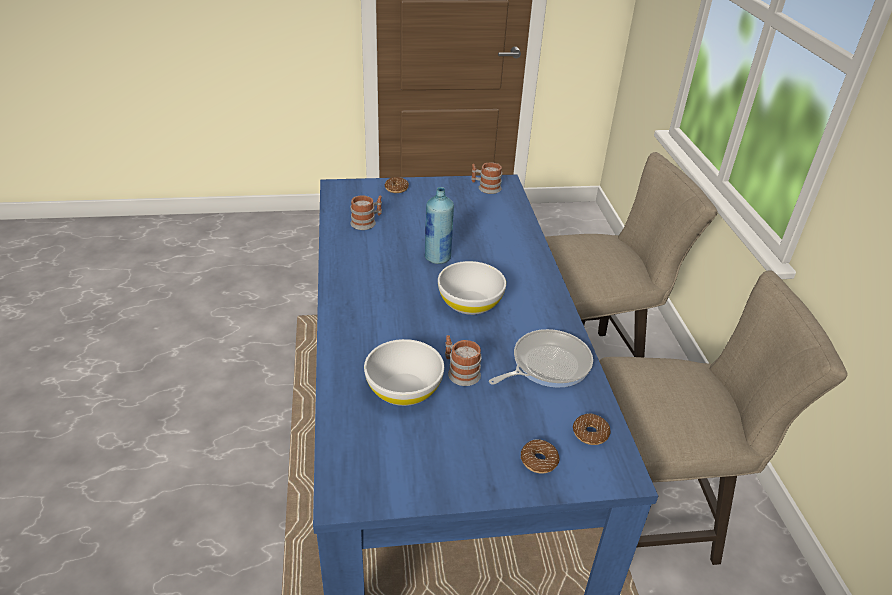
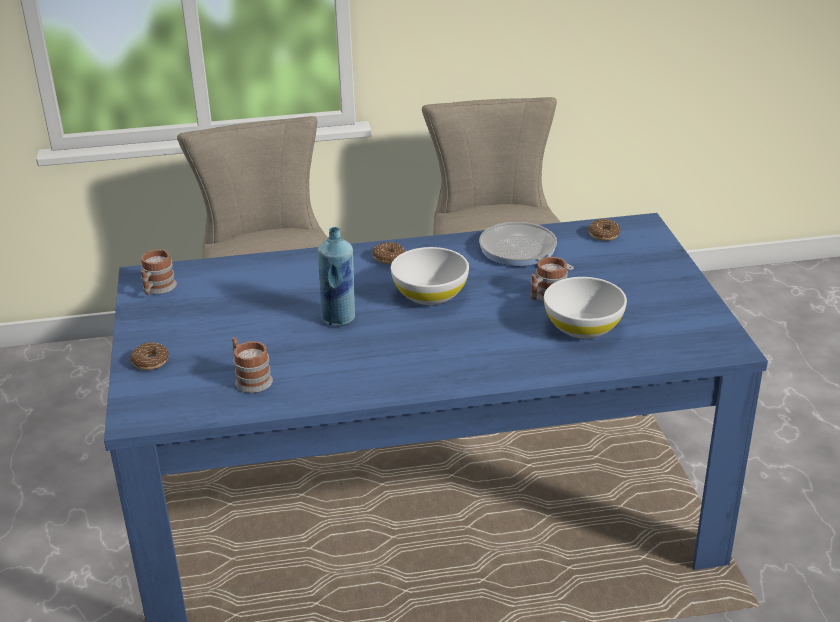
camera: 90 degrees left, 5 degrees down
(539, 461) = (645, 257): donut -> donut (389, 258)

